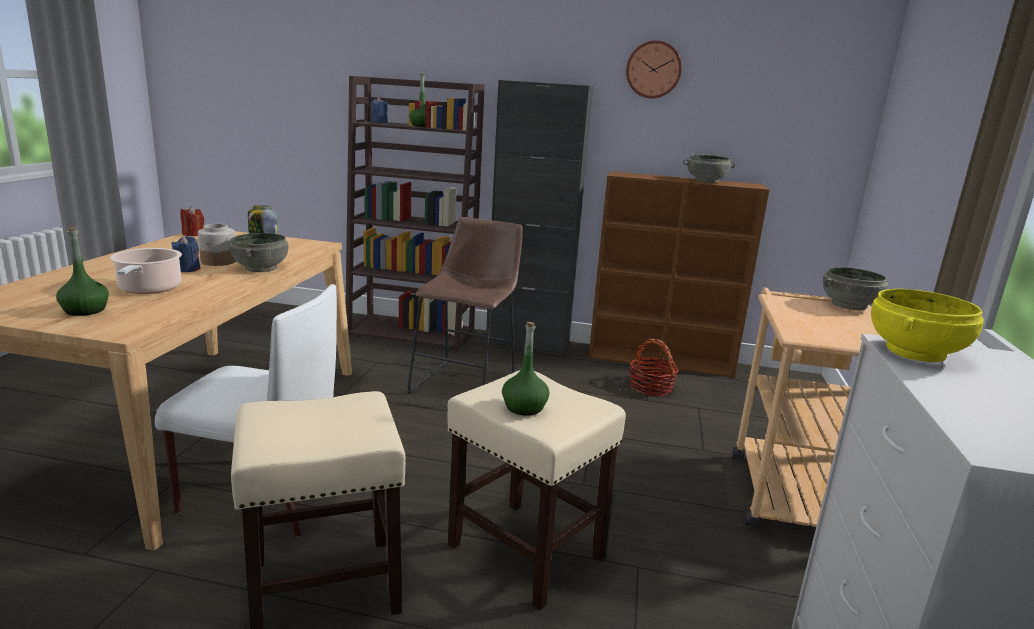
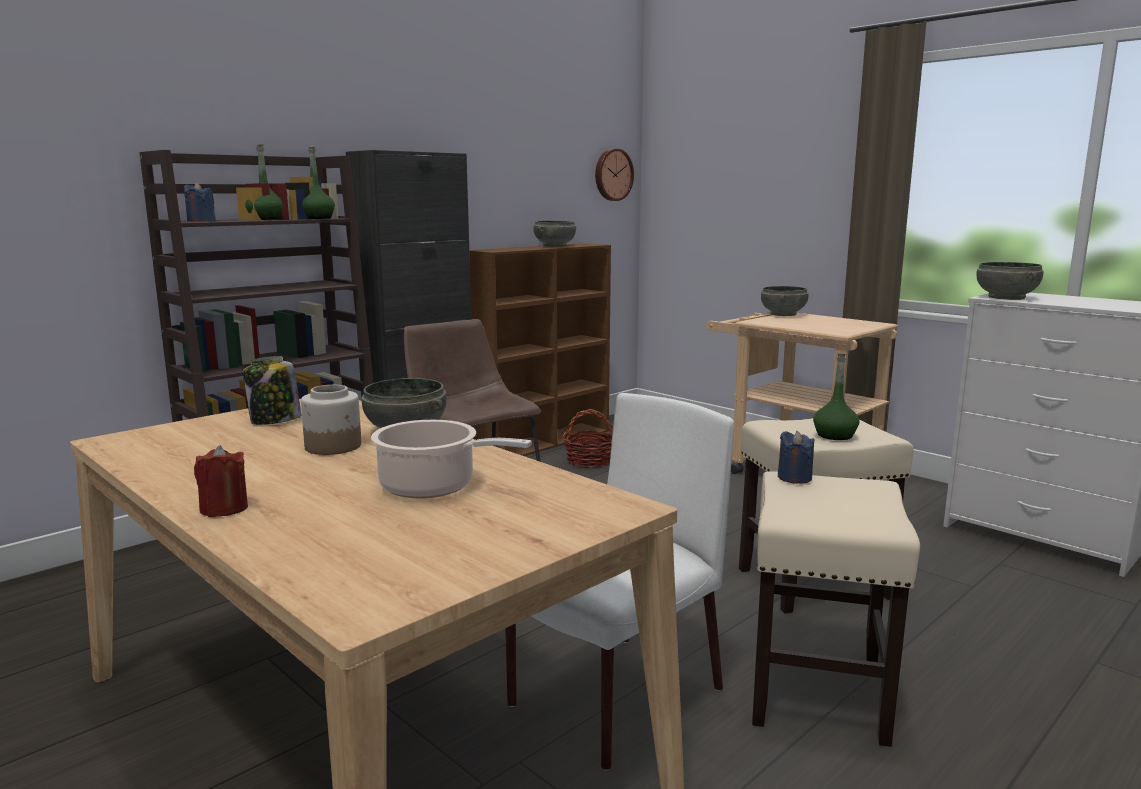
camera: 55 degrees left, 5 degrees down
(85, 310) = (503, 524): green bottle -> green bottle (317, 218)
(187, 269) = (351, 463): blue candle -> blue candle (794, 478)
(193, 234) = (115, 447): red candle -> red candle (224, 509)
(653, 70) = (487, 135): wall clock -> wall clock (612, 175)
(916, 352) = (1007, 297): yellow bowl -> grey bowl

